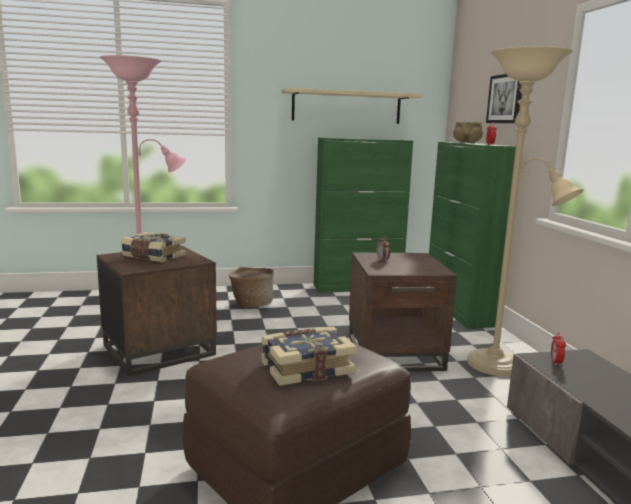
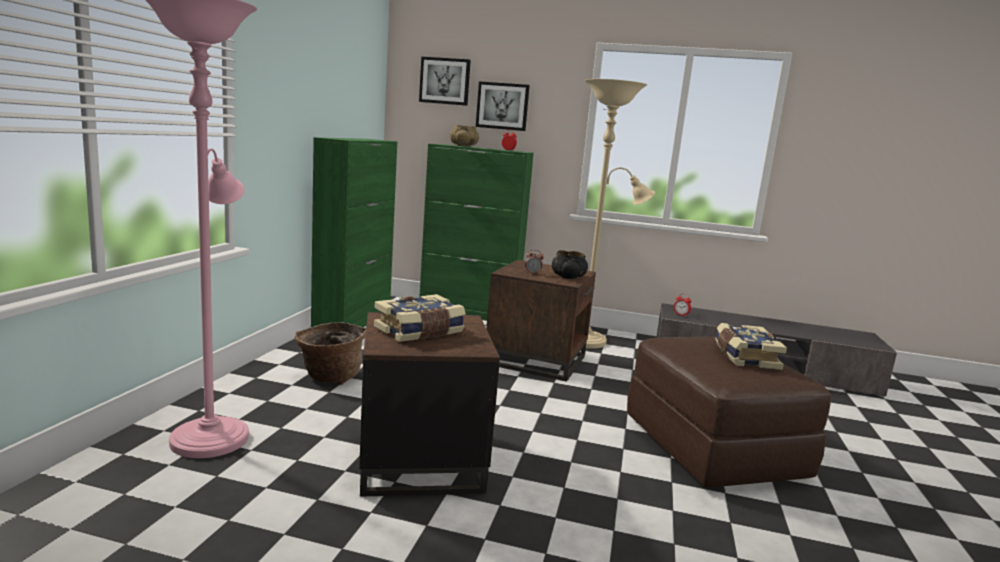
camera: 65 degrees left, 0 degrees up
(346, 107) = (328, 97): beige shelf -> none
(400, 269) = (568, 277): none -> black bowl
(475, 81) = (445, 81): none -> picture

